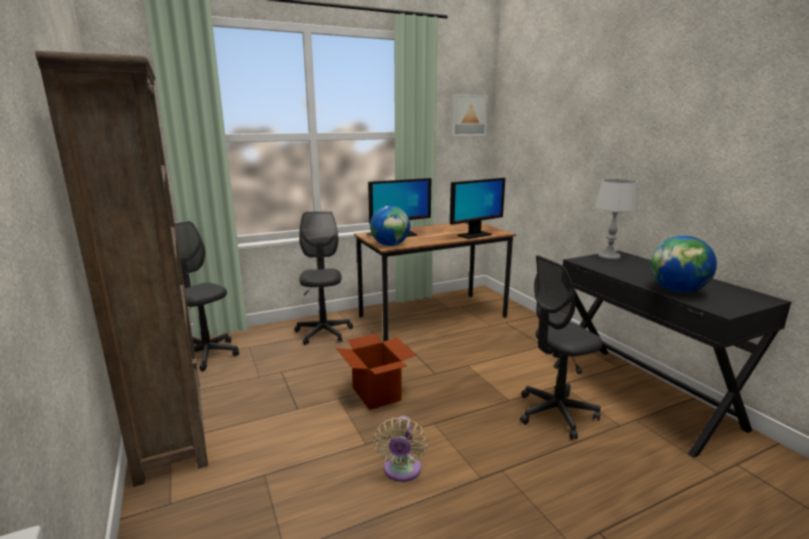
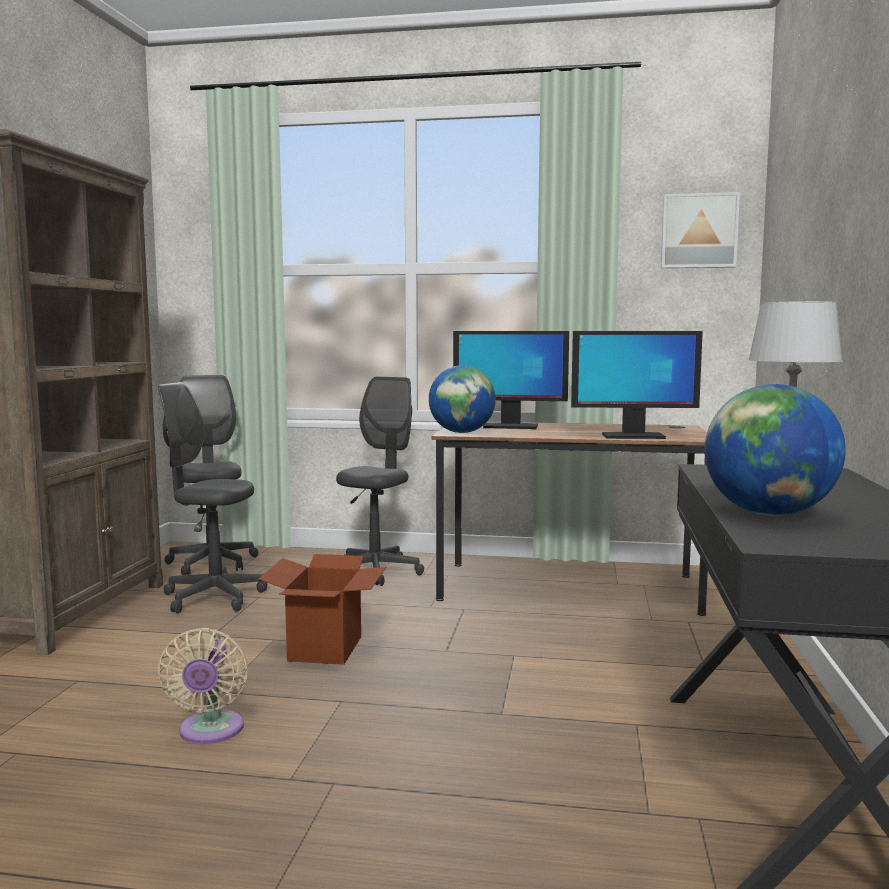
camera: 35 degrees right, 10 degrees down
(401, 471) = (210, 732): beige fan -> beige fan turned 45 degrees counterclockwise
(555, 414) = (550, 755): grey office chair -> grey office chair (213, 597)

